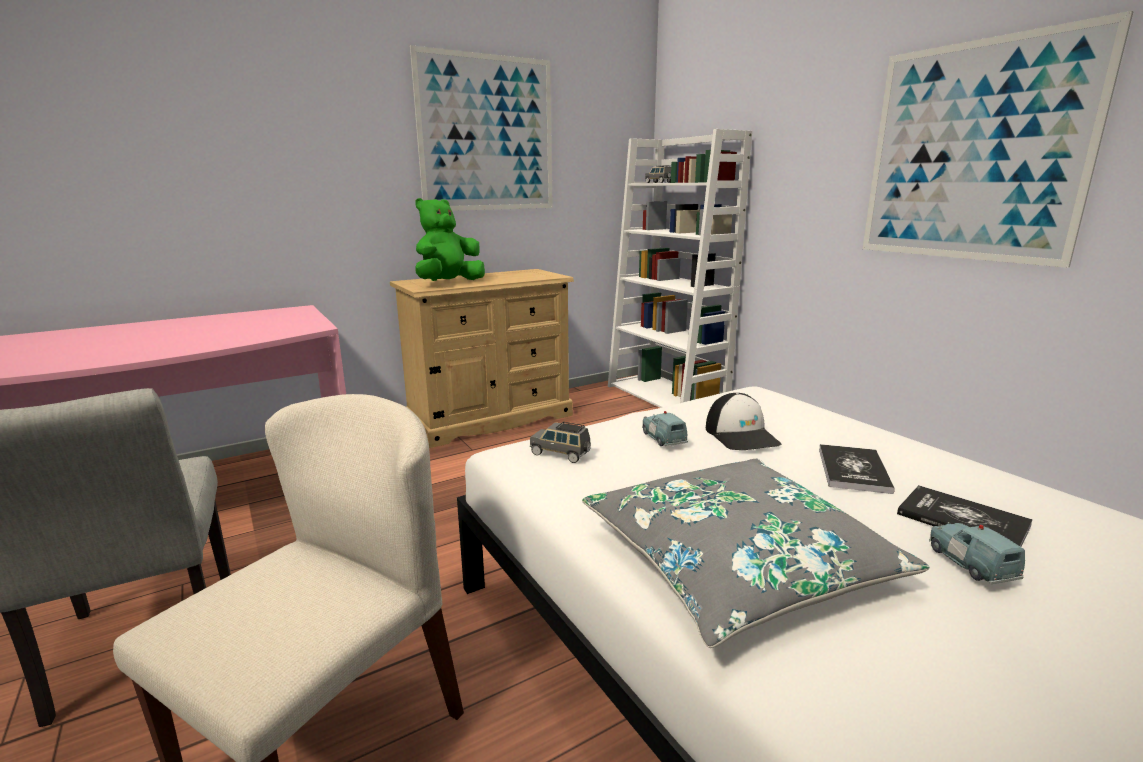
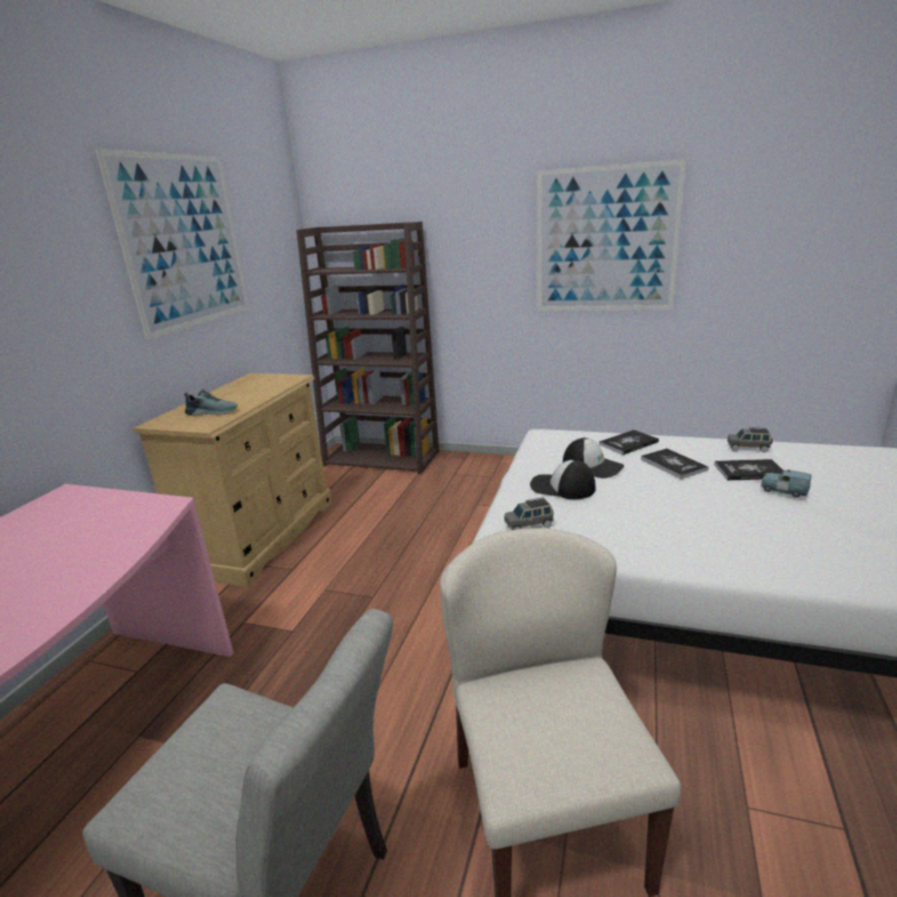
camera: 40 degrees left, 5 degrees up
(449, 283) = (213, 412): green plush toy -> shoe
(658, 182) = (332, 269): grey toy car -> grey toy car (748, 448)
(663, 439) = (562, 487): blue toy car -> cap
(667, 397) = (383, 458): white bookcase -> brown bookcase
(736, 563) = (722, 539): grey pillow -> none
(838, 431) = (628, 443): none -> book

